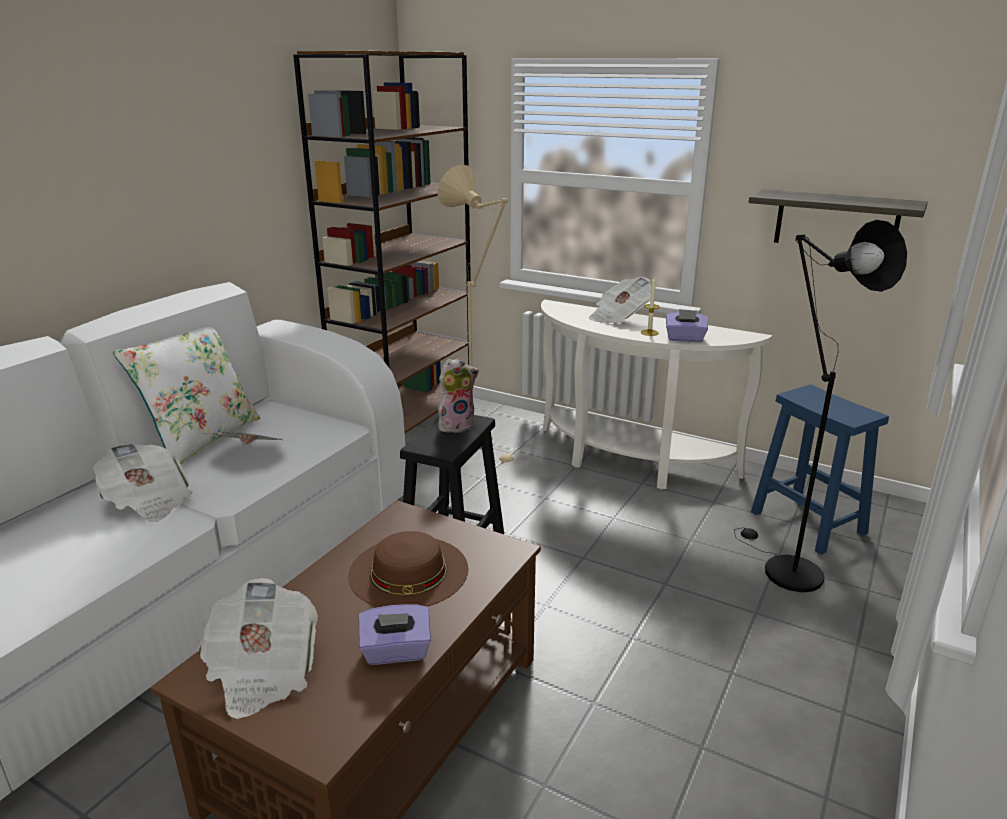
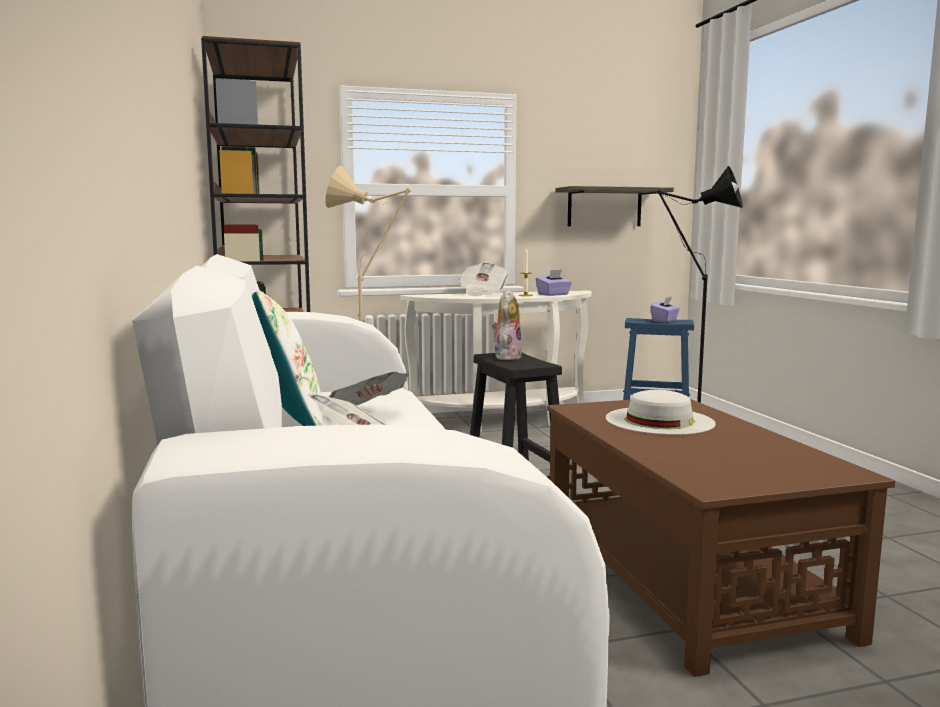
camera: 45 degrees left, 15 degrees down
(262, 671) = (732, 470): newspaper -> none
(396, 652) = (760, 440): purple tissue box -> purple tissue box (664, 321)
(408, 571) = (659, 420): brown hat -> white hat

